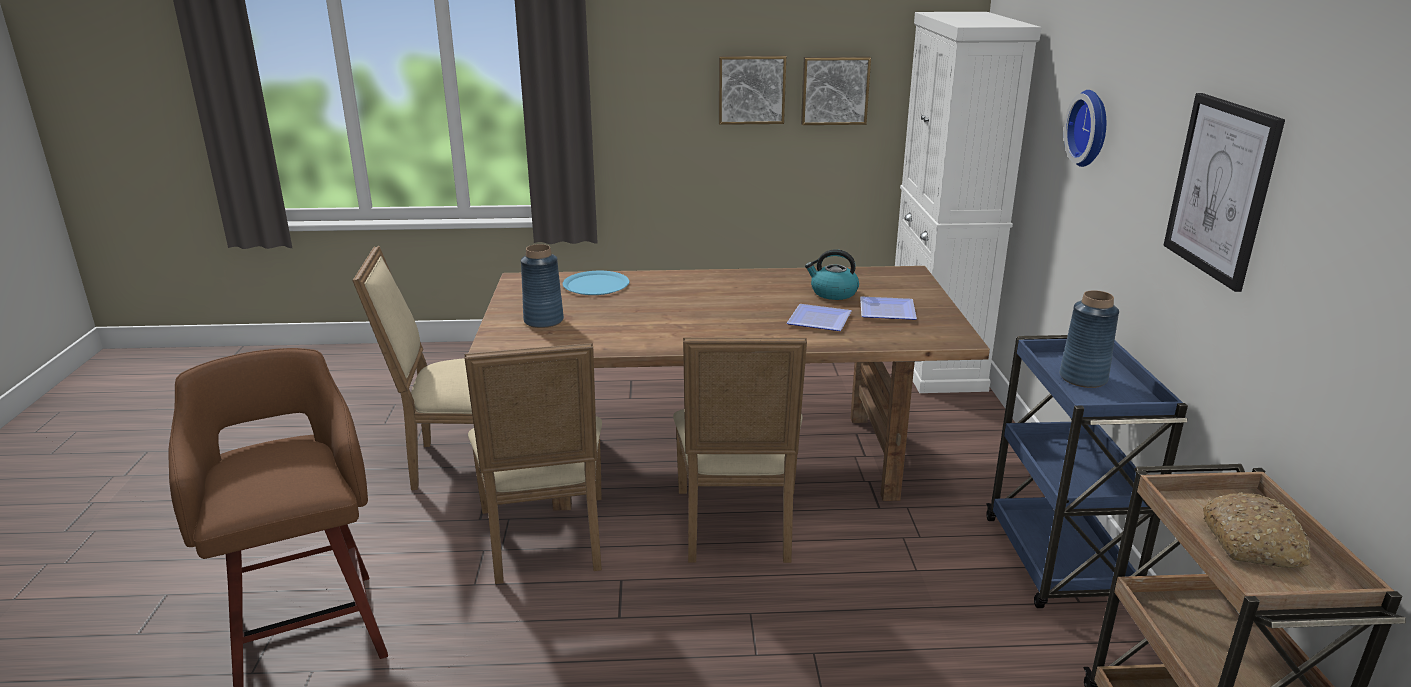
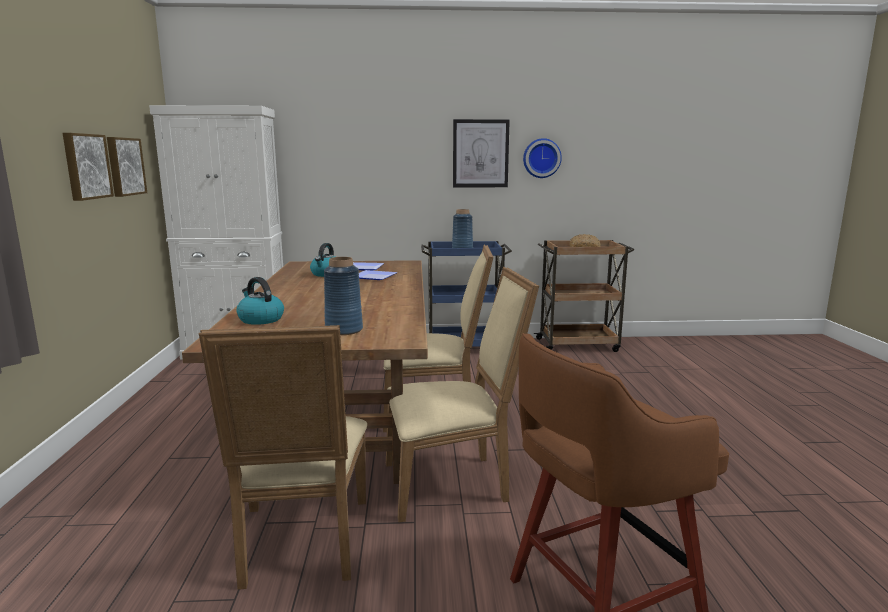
camera: 90 degrees left, 10 degrees down
(596, 285) = (260, 319): blue plate -> kettle
(1091, 128) = (359, 154): wall clock -> wall clock (541, 158)

